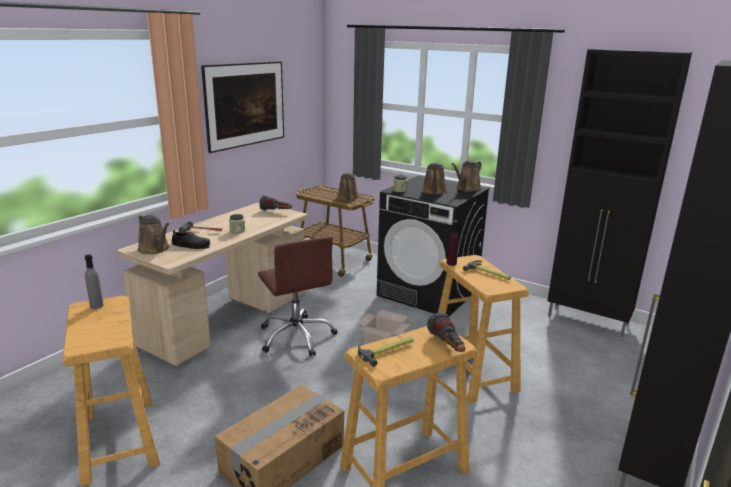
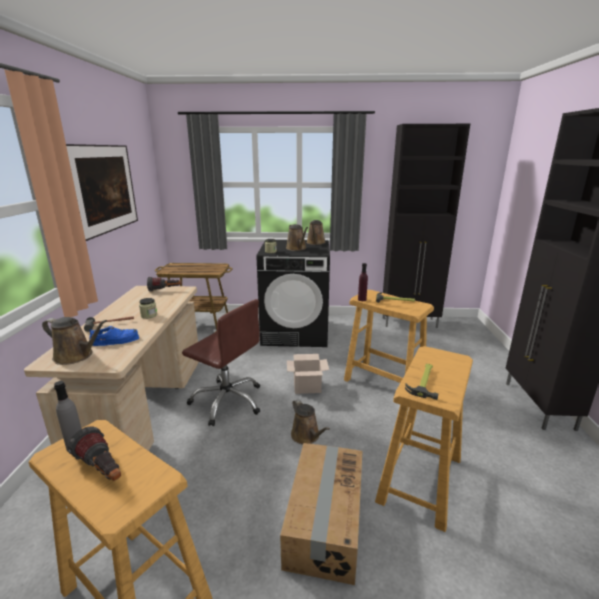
camera: 30 degrees left, 0 degrees up
(191, 245) = (115, 340): black shoe -> blue shoe
(348, 198) = (207, 268): brown watering can -> brown watering can (307, 436)
(448, 346) = (455, 362): flashlight -> flashlight (102, 470)

